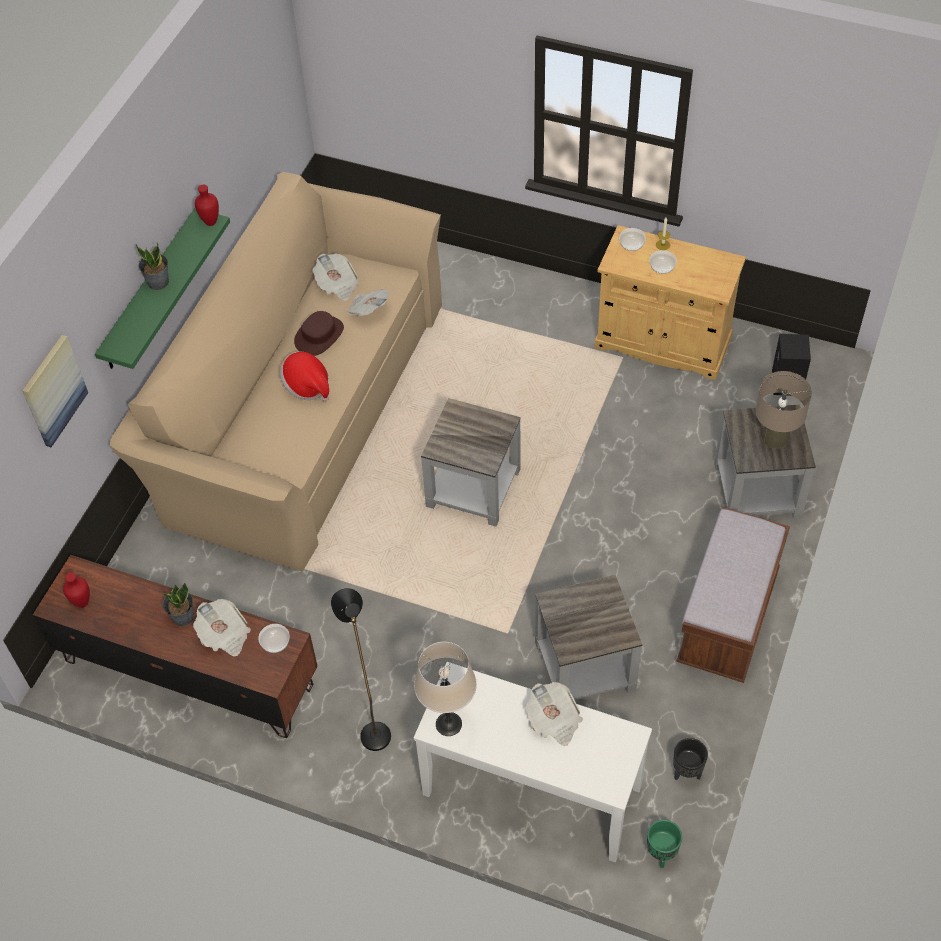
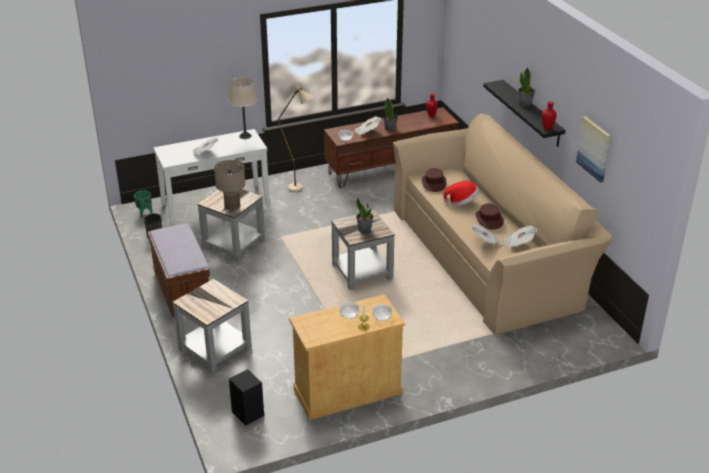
camera: 135 degrees right, 20 degrees down
(53, 390) = (486, 54): picture -> picture (594, 148)
(150, 291) = (531, 113): green shelf -> black shelf
(290, 446) = (433, 183): none -> brown hat
(372, 727) = (300, 189): black floor lamp -> beige floor lamp
(473, 429) = (364, 229): none -> potted plant
(775, 437) = (206, 302): beige table lamp -> beige table lamp (232, 205)

